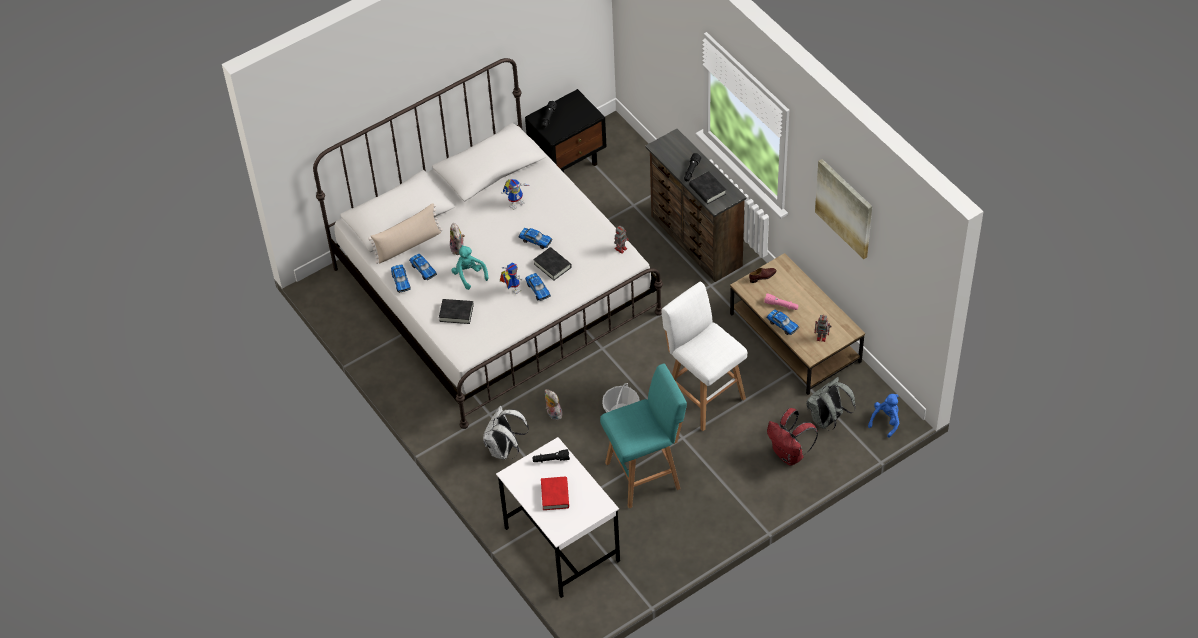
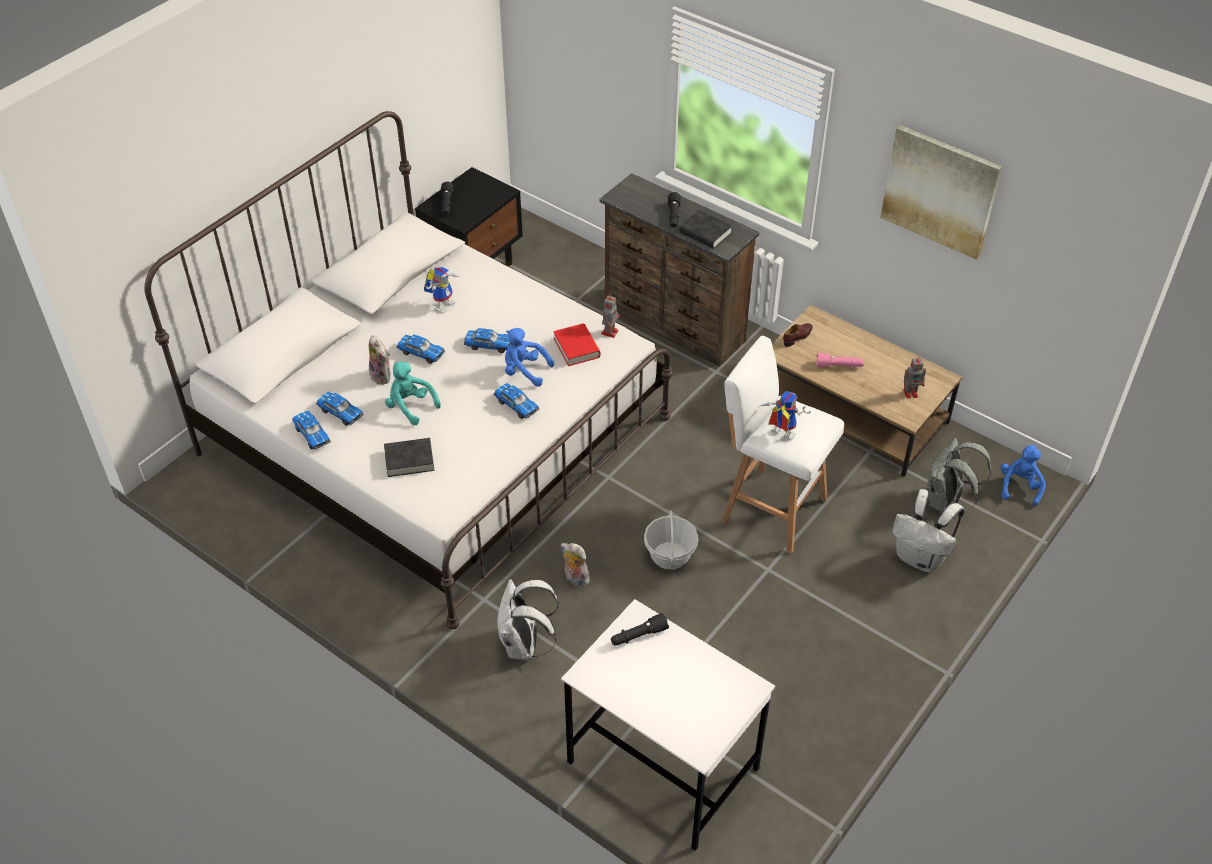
camera: 20 degrees left, 5 degrees down
(408, 245) = (307, 385): beige pillow -> none
(511, 288) = (477, 412): toy robot -> toy robot (779, 434)
(552, 265) = (524, 371): black book -> blue plush toy
(555, 495) = (668, 690): red book -> red book (576, 348)
(645, 474) = (739, 632): turquoise stool -> none
(782, 324) = (852, 388): toy car -> toy car (421, 352)
(789, 454) = (920, 558): red backpack -> white backpack

